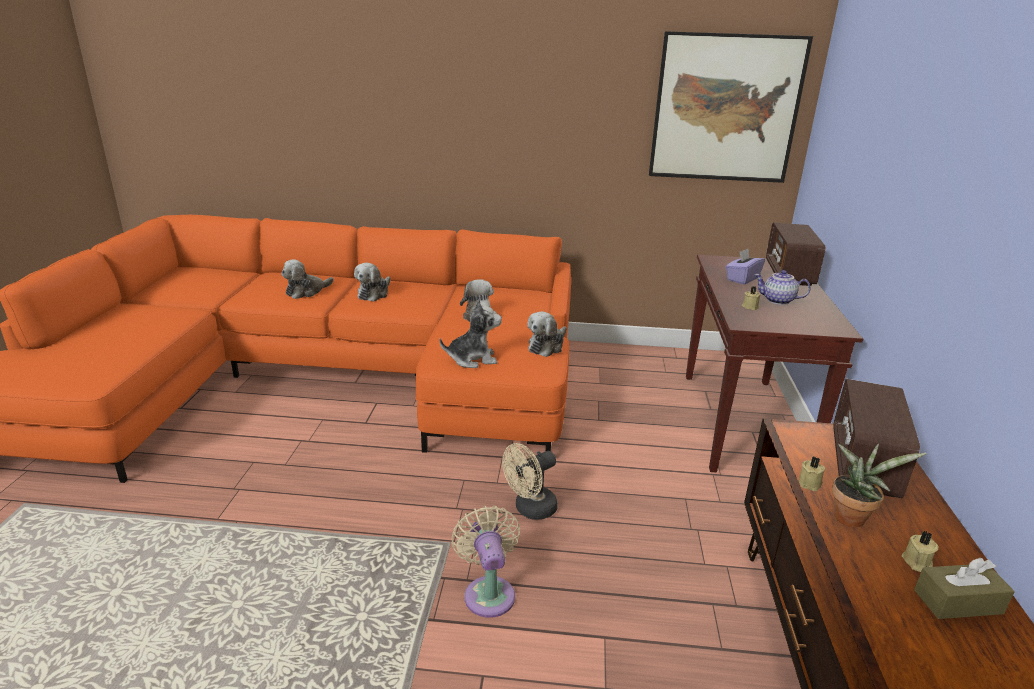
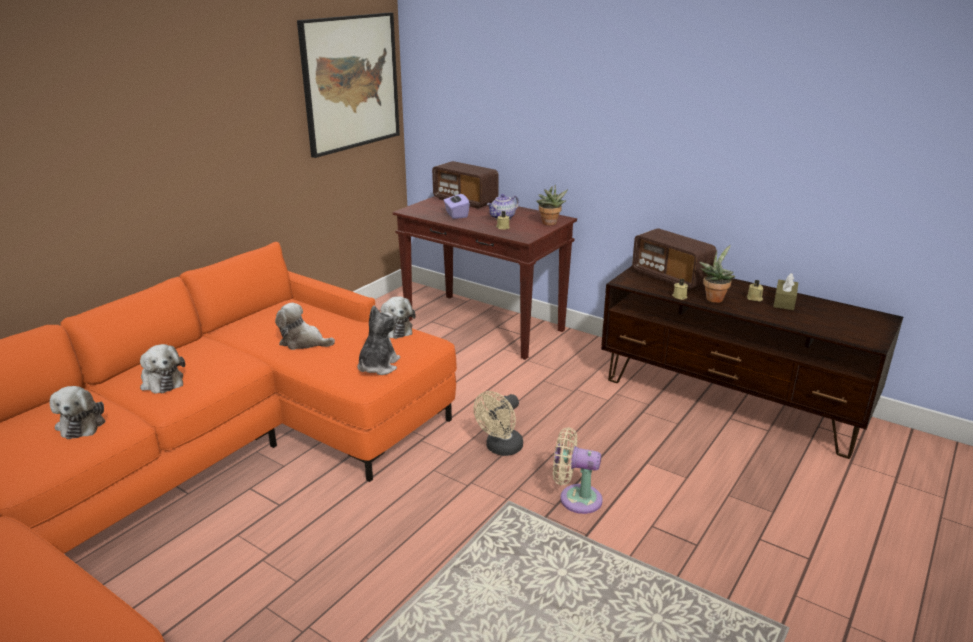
camera: 60 degrees left, 0 degrees up
(530, 510) = (500, 449): beige fan -> beige fan turned 45 degrees clockwise
(810, 327) = (550, 224): none -> potted plant

